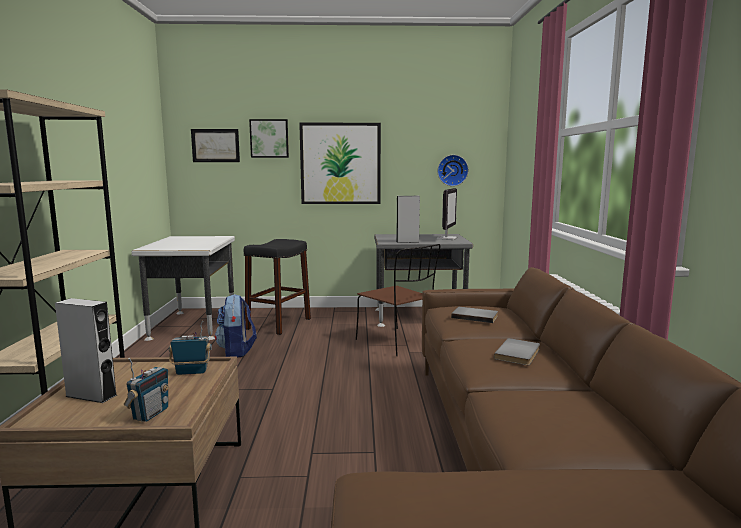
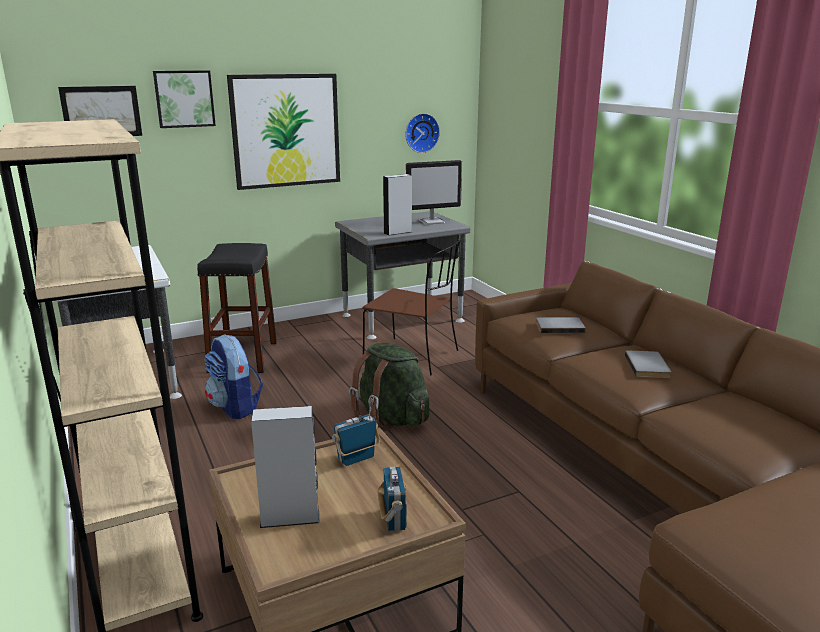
camera: 25 degrees left, 10 degrees up
(333, 378) = (391, 418): none -> green backpack
(447, 238) = (432, 221): monitor -> monitor turned 75 degrees clockwise

